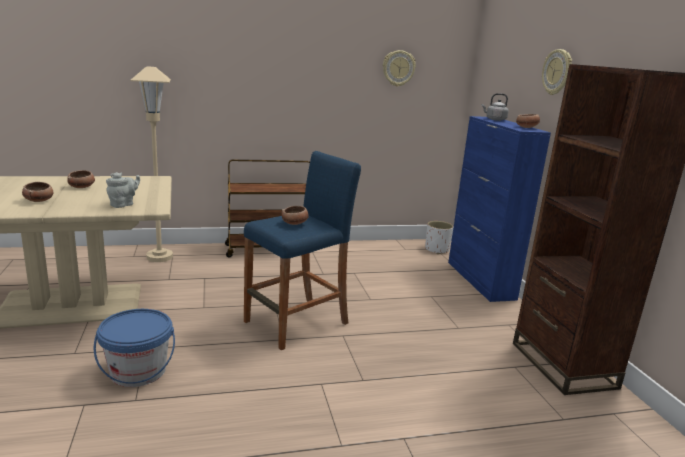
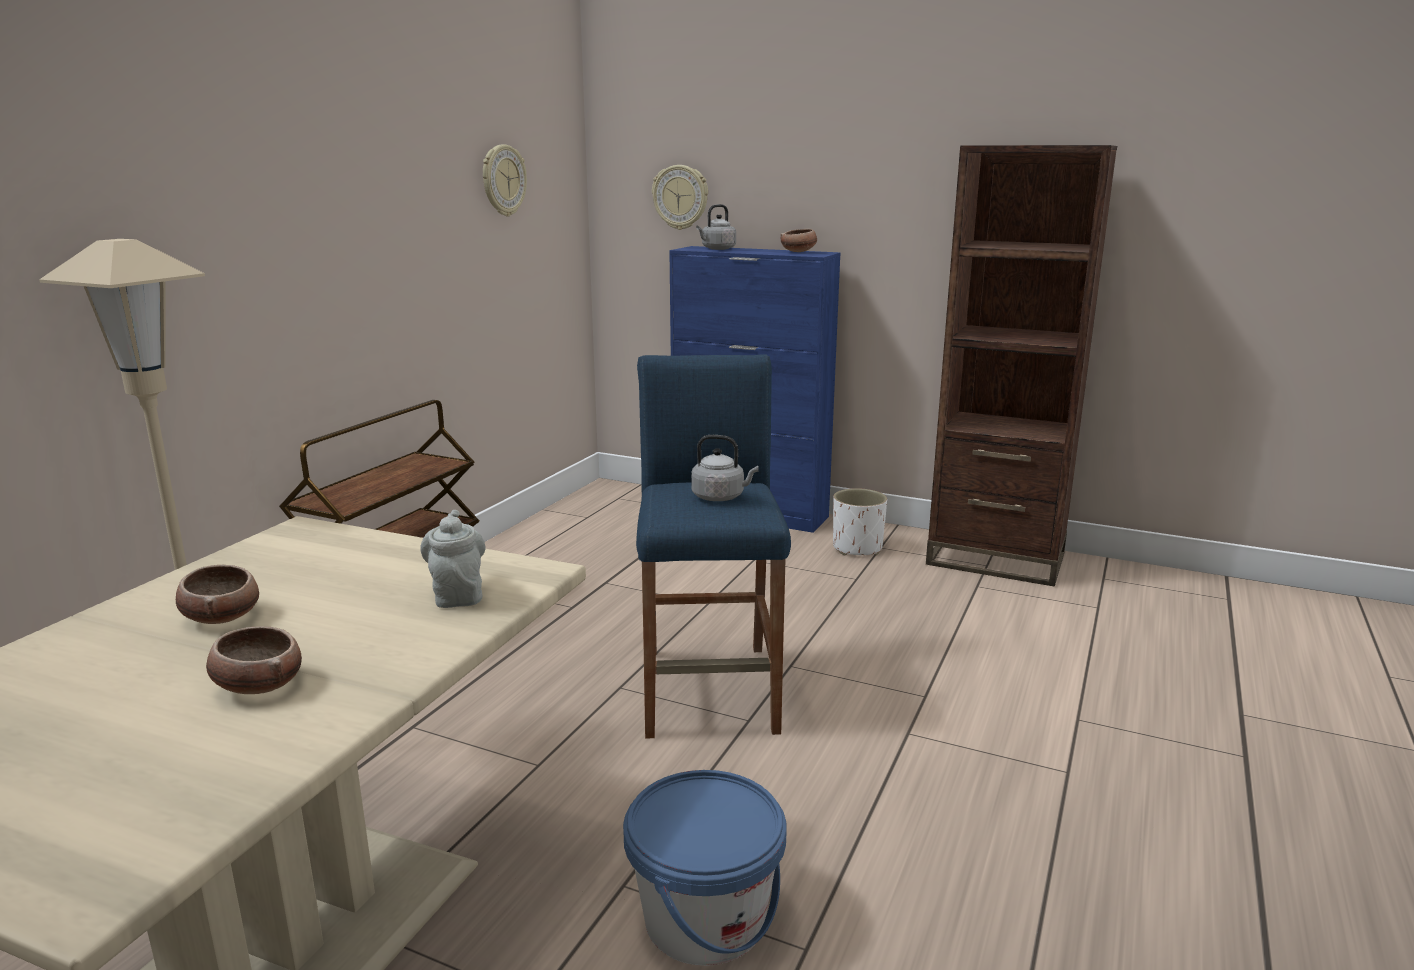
camera: 50 degrees left, 0 degrees up
(295, 223) = (721, 497): bowl -> grey kettle
(437, 250) = (622, 499): white planter -> white planter (857, 548)
(557, 72) = (823, 160): wall clock -> wall clock (680, 197)

